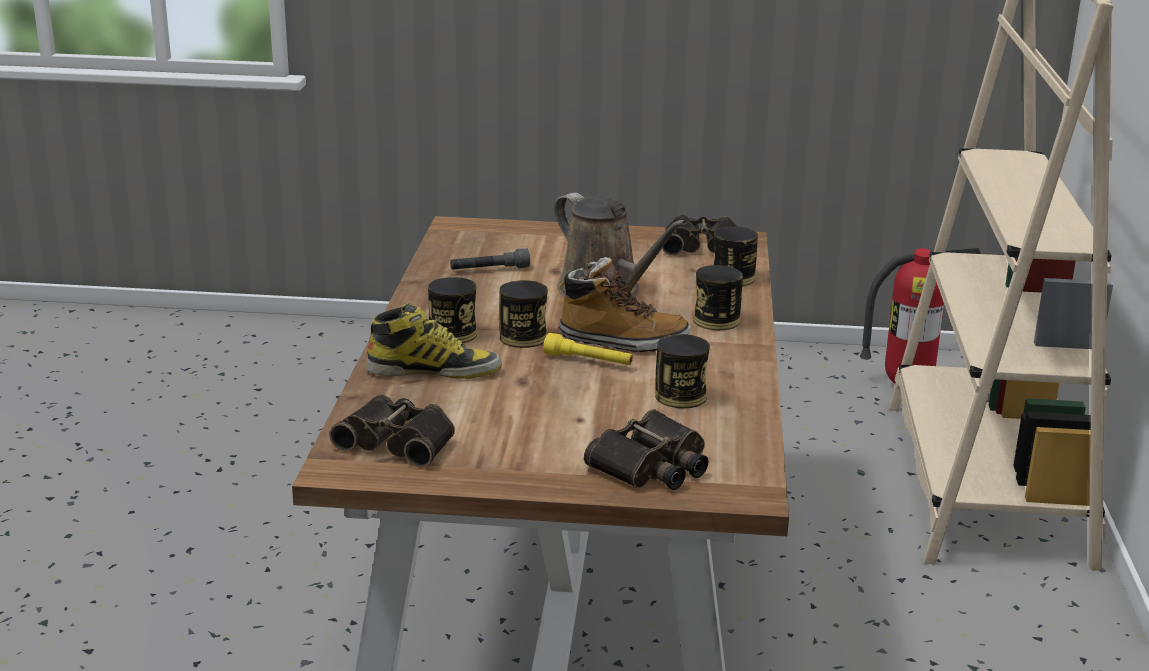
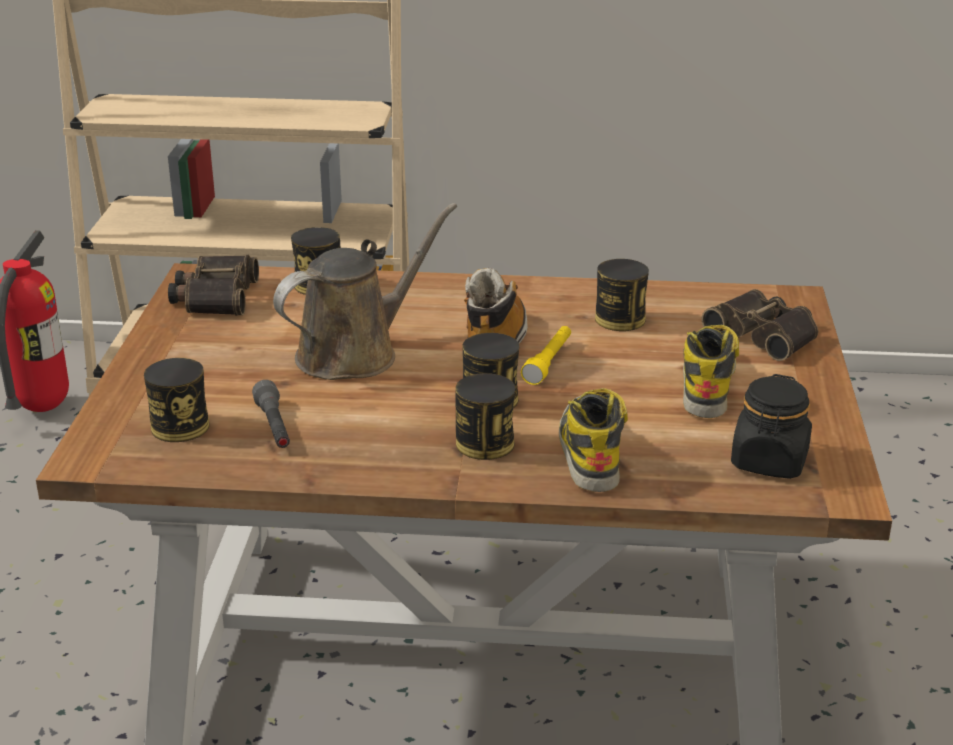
camera: 90 degrees left, 5 degrees up
(400, 441) = (769, 461): binoculars -> black jar
(545, 427) = (708, 384): none -> boot
(716, 320) = (436, 297): can -> can (180, 426)

